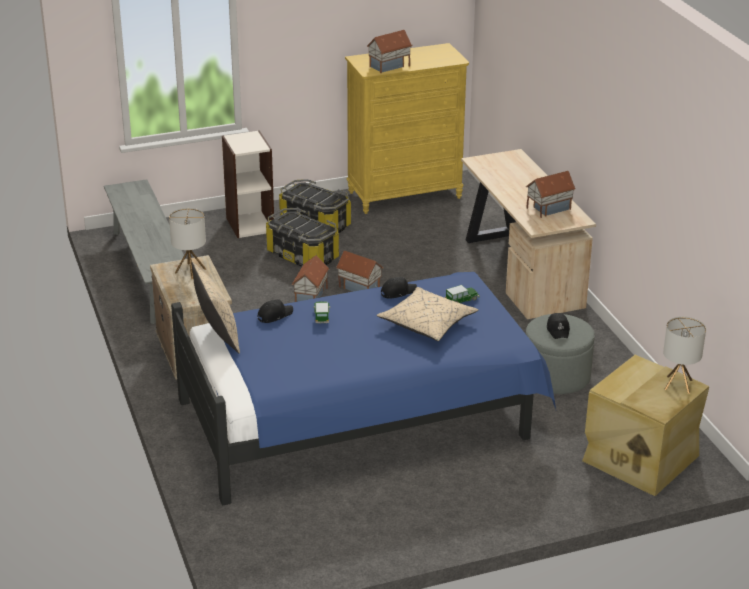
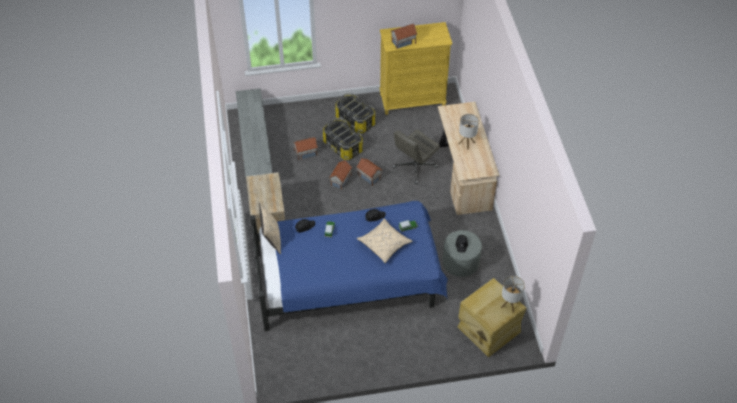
camera: 10 degrees right, 20 degrees up
(190, 271) = (266, 184): table lamp -> table lamp (466, 143)
(250, 224) = (318, 116): bookcase -> none
(434, 270) = (414, 167): none -> grey office chair
(548, 208) = (475, 158): toy house -> toy house (305, 153)

